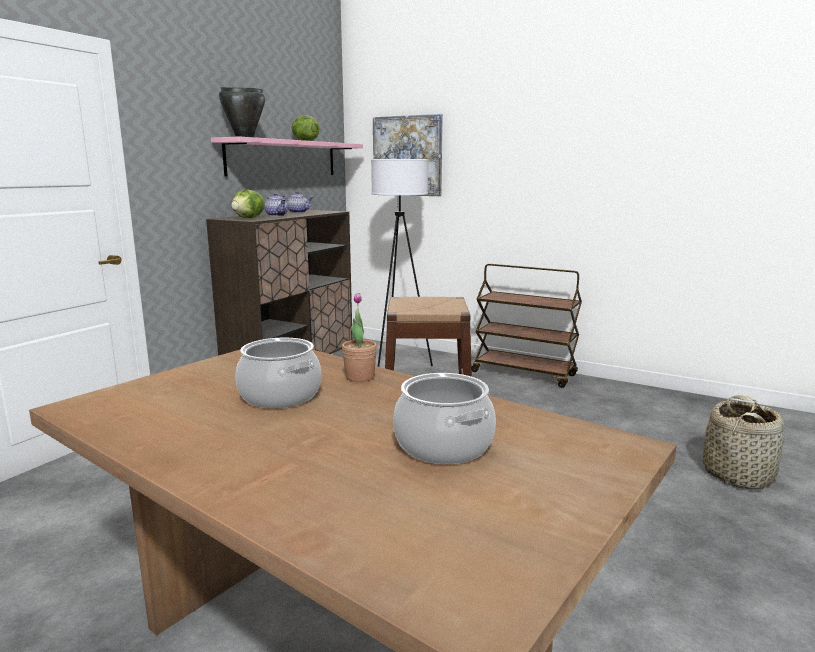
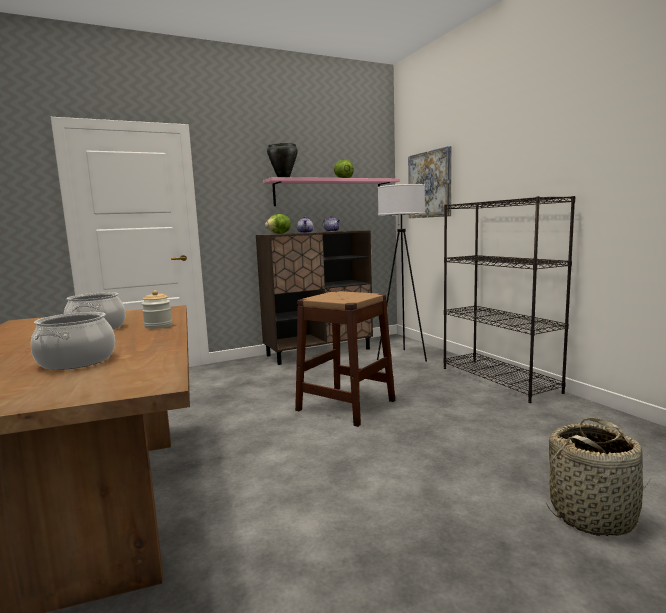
camera: 35 degrees right, 5 degrees down
(360, 377) = (158, 326): potted plant -> jar
(524, 373) = (499, 380): brown cart -> black bookcase

